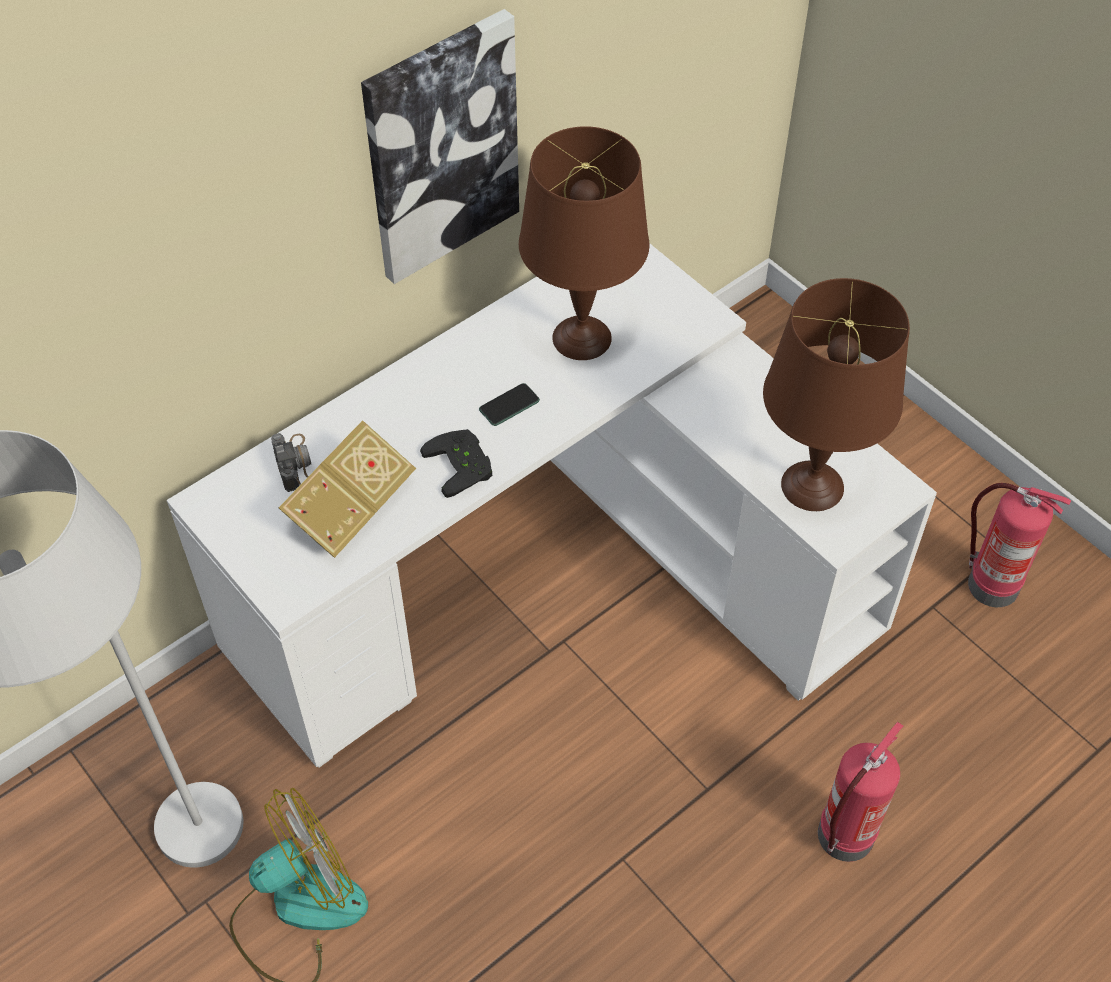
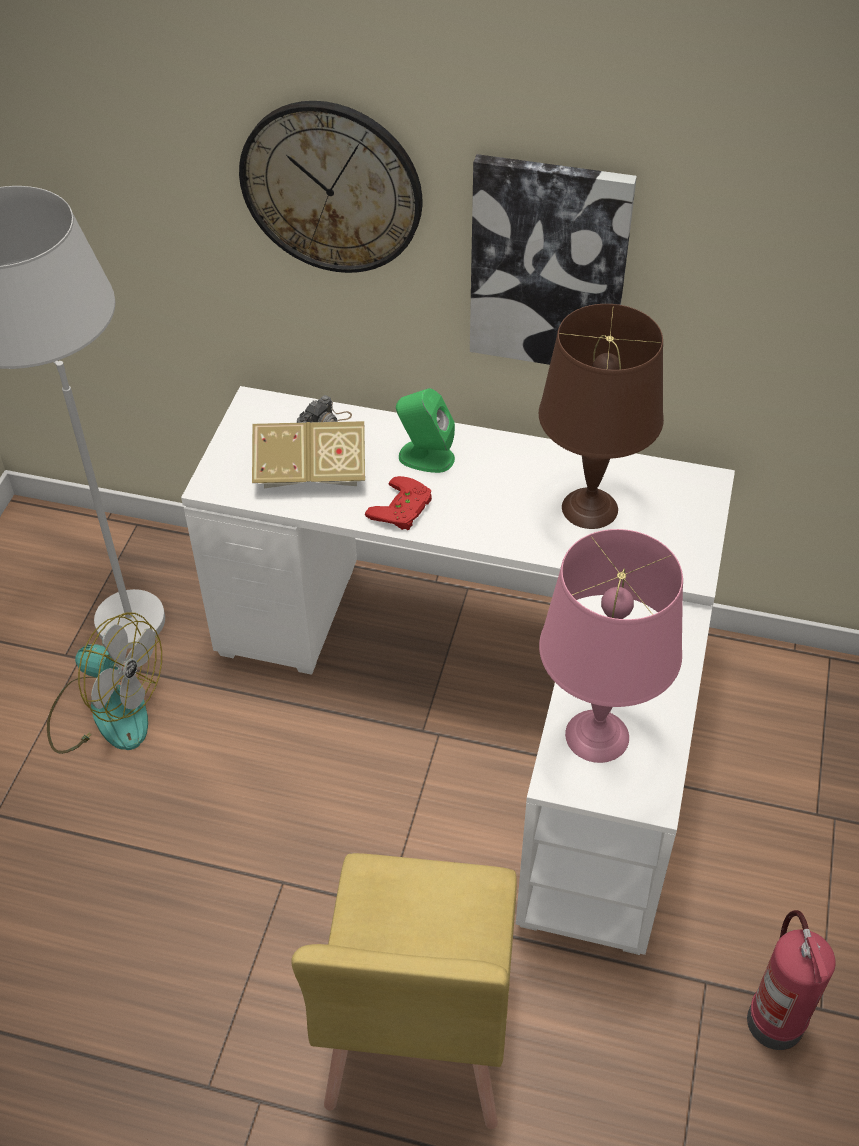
camera: 55 degrees right, 5 degrees down
(221, 215) = (331, 187): none -> wall clock
(412, 411) = (425, 457): none -> green speaker
(463, 465) = (404, 509): black game controller -> red game controller
(509, 405) = (482, 504): phone -> none
(813, 486) = (597, 736): brown table lamp -> pink table lamp
(844, 838) = (418, 1034): fire extinguisher -> yellow chair

